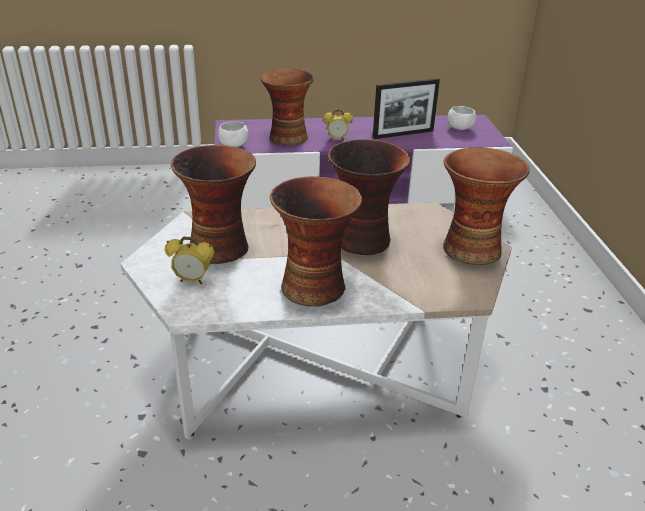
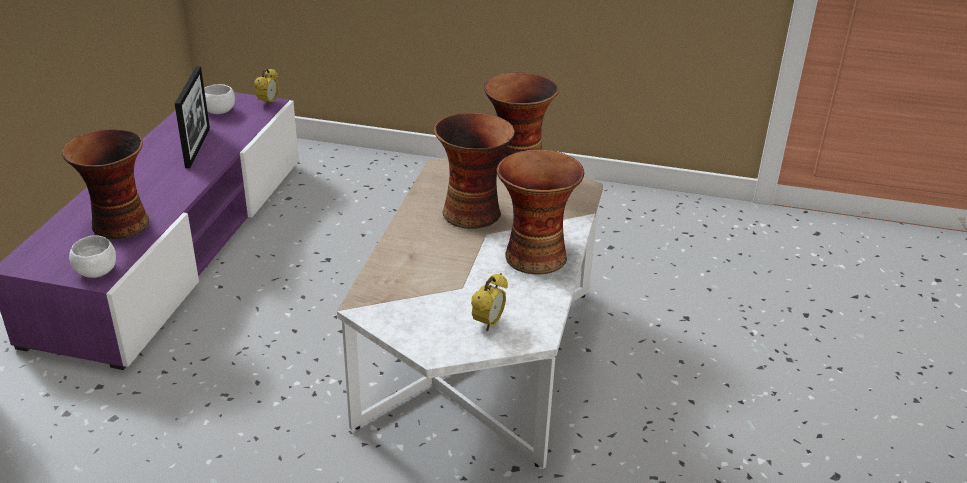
camera: 70 degrees left, 0 degrees up
(220, 247) = (435, 296): vase -> none
(337, 139) = (164, 192): alarm clock -> alarm clock (268, 103)

